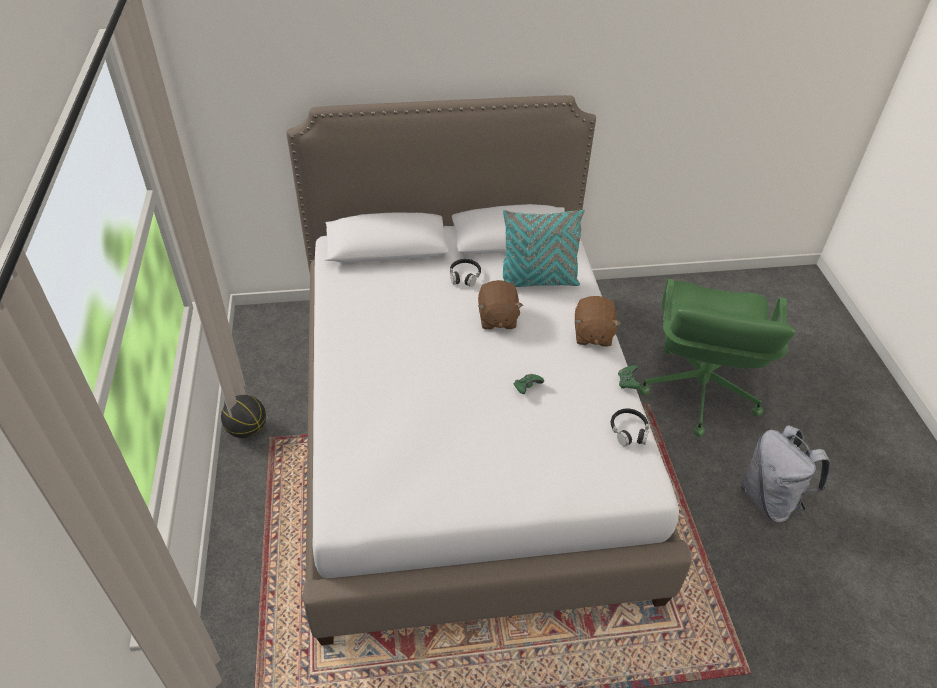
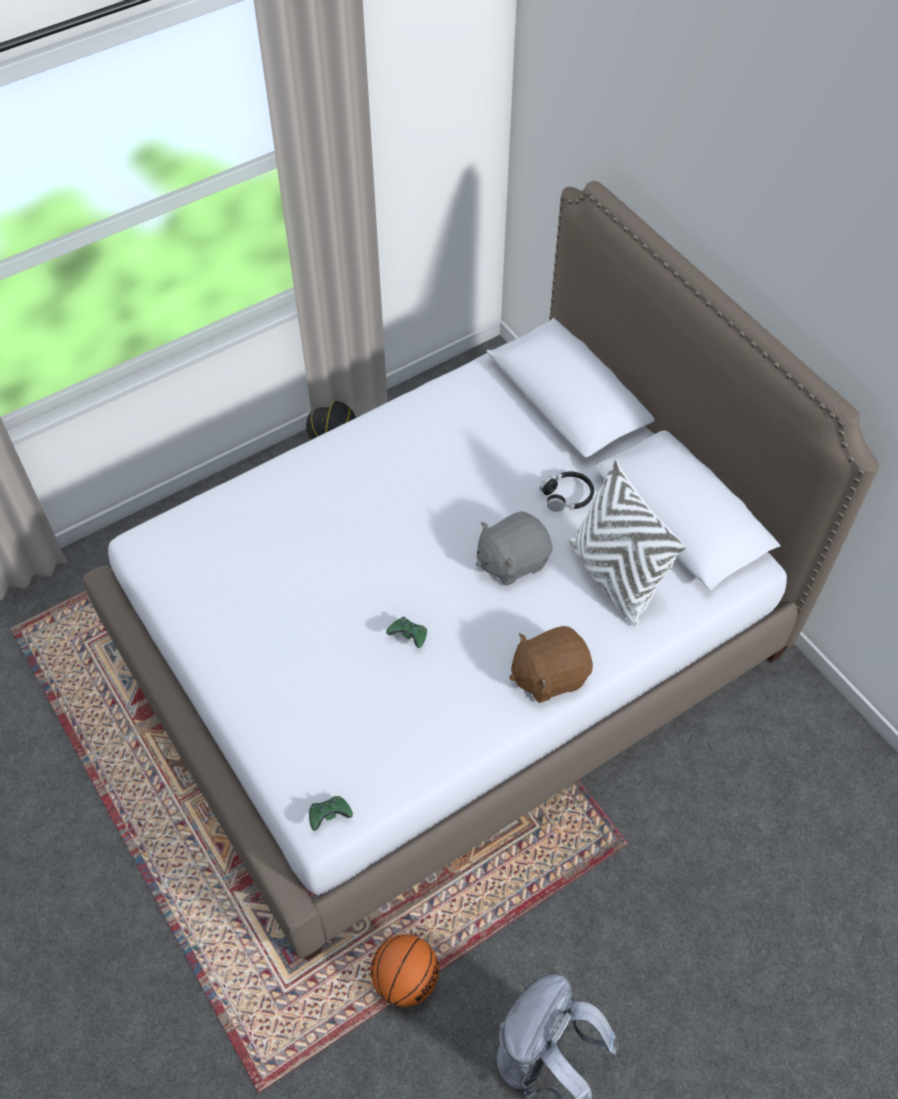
camera: 65 degrees right, 10 degrees up
(497, 318) = (512, 561): brown plush toy -> grey plush toy
(538, 281) = (614, 577): turquoise pillow -> white pillow
(627, 382) = (483, 745): green game controller -> green game controller (329, 816)
(629, 431) = (398, 772): black headphones -> none
(697, 392) = (694, 904): green office chair -> none
(697, 552) = (406, 980): none -> basketball

